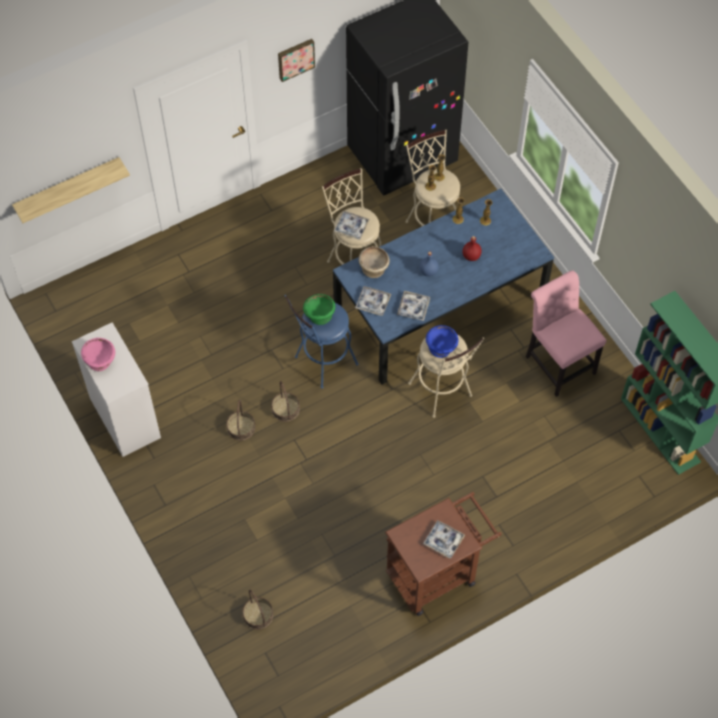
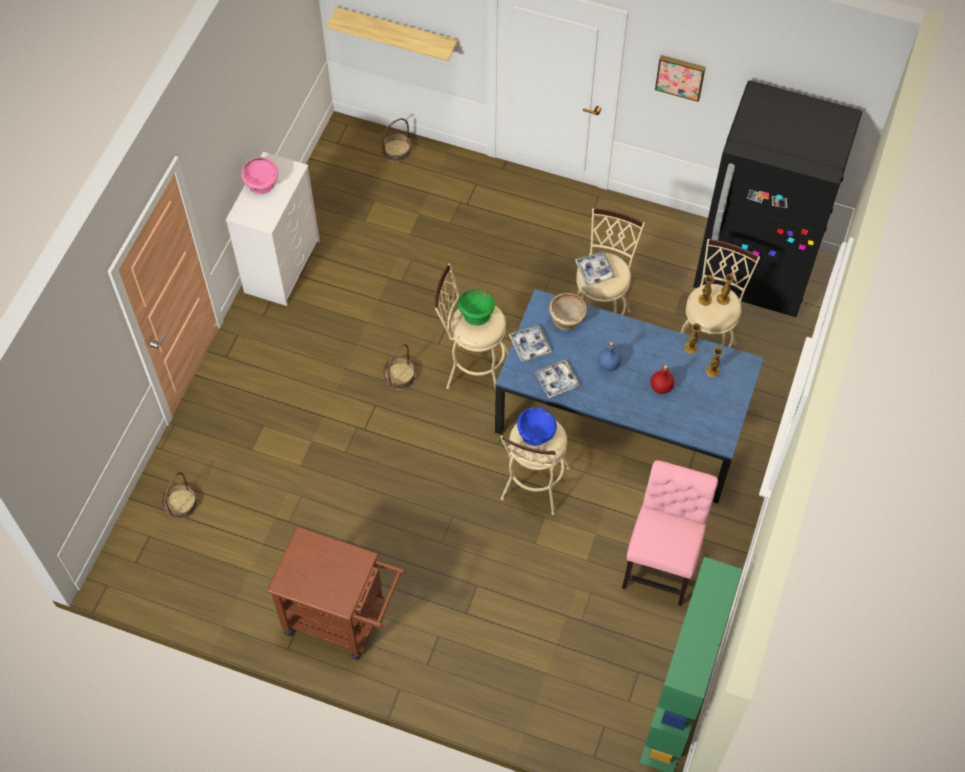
camera: 50 degrees right, 0 degrees up
(241, 427) = (350, 356): basket -> basket (396, 150)
(322, 363) = (472, 369): blue stool -> beige stool
(443, 541) = (328, 581): tray -> none

